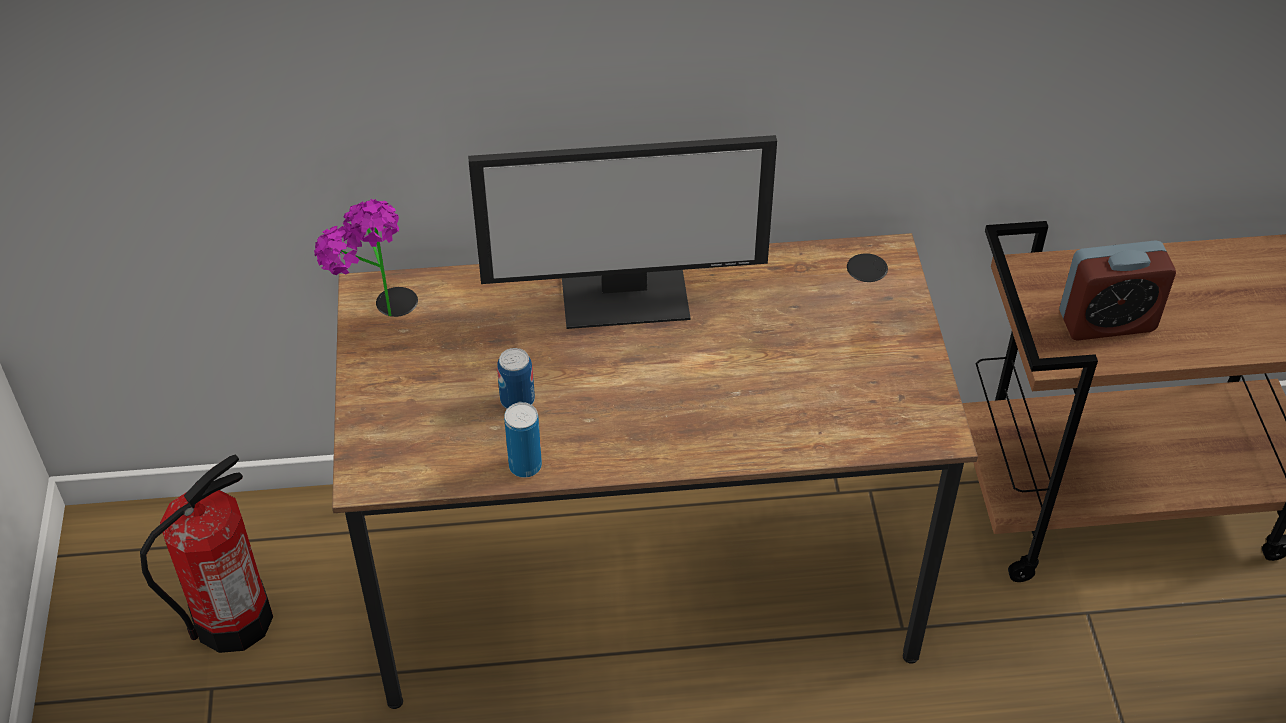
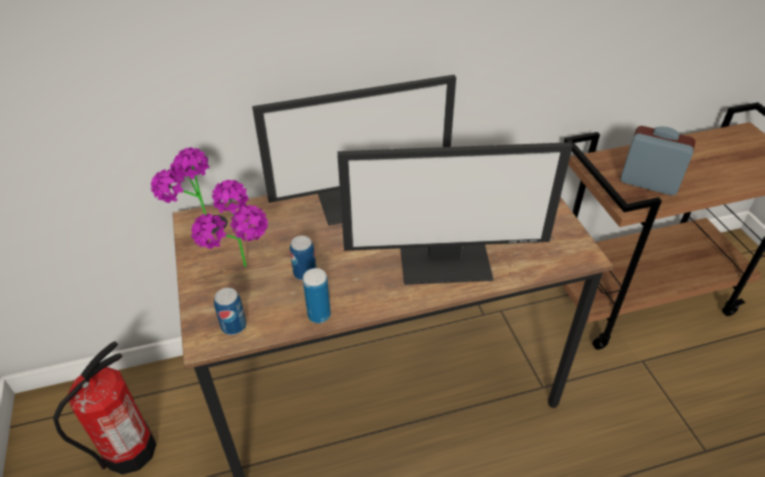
camera: 10 degrees left, 5 degrees down
(405, 464) = (234, 326): none -> can
(430, 391) = (244, 276): none -> potted plant
(727, 412) = (446, 261): none -> monitor
(1106, 322) = (648, 182): alarm clock -> alarm clock turned 135 degrees counterclockwise

